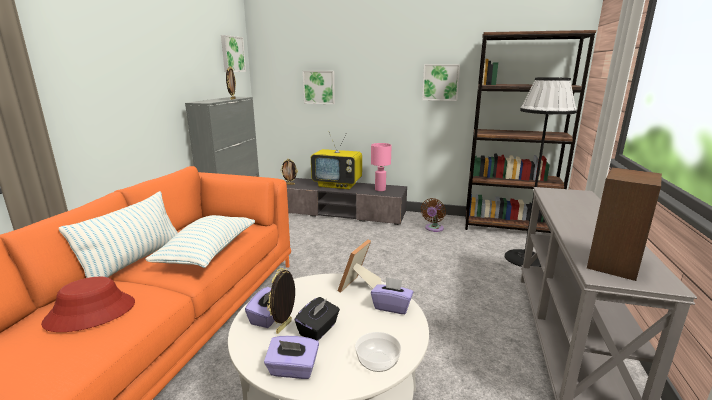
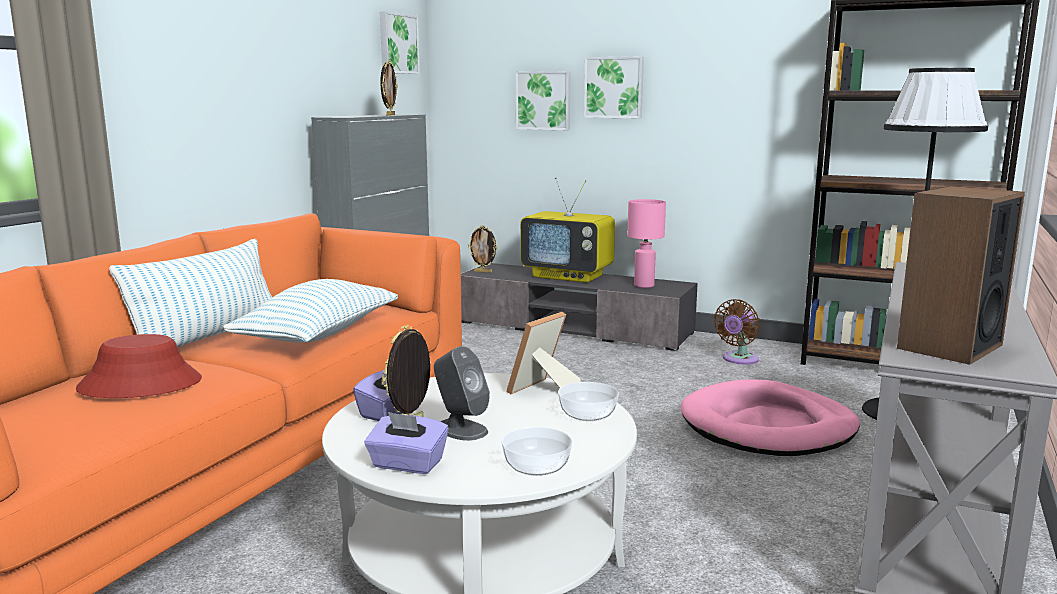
camera: 10 degrees right, 5 degrees down
(318, 329) = (460, 429): black tissue box -> grey speaker
(392, 306) = (586, 414): purple tissue box -> bowl
(440, 82) = (761, 89): picture -> picture (614, 87)
(462, 274) = (768, 426): none -> pink dog bed

